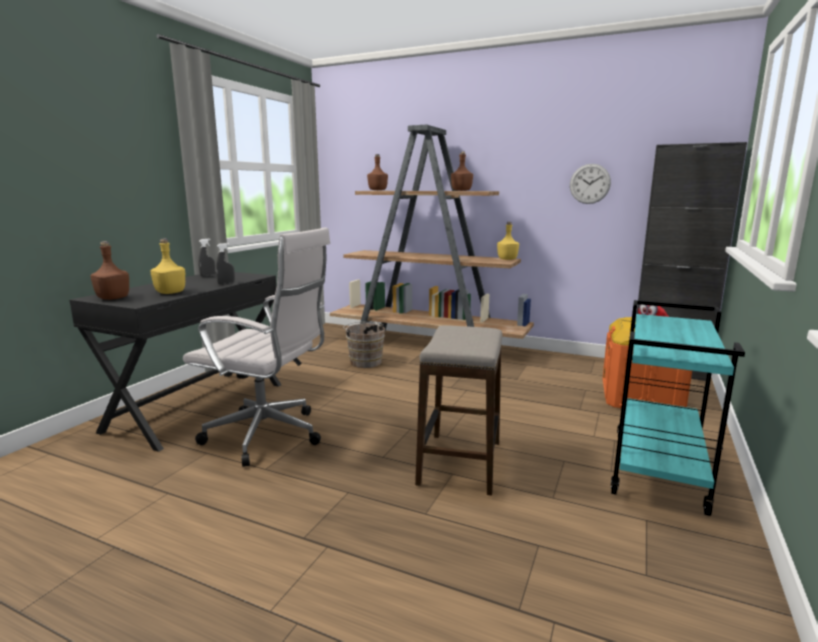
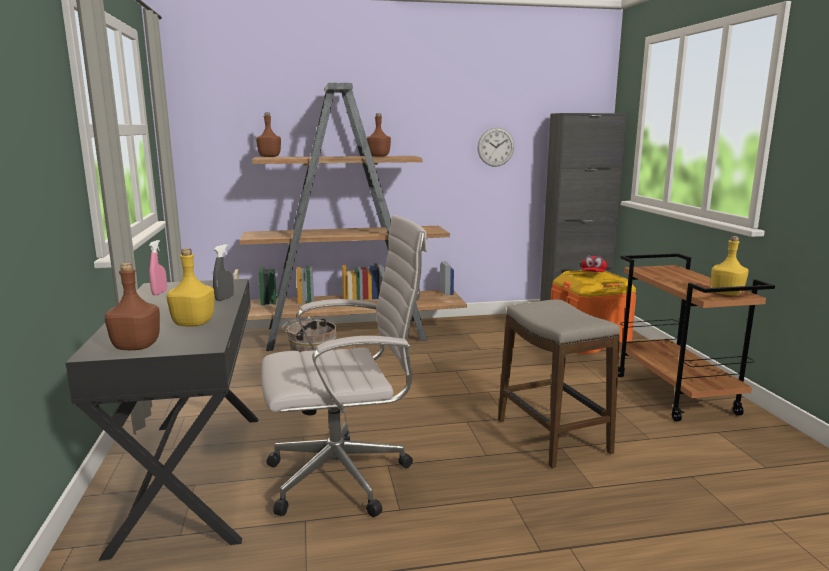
camera: 35 degrees left, 0 degrees up
(207, 276) = (159, 293): grey spray bottle -> pink spray bottle
(507, 259) = (430, 227): yellow bottle -> yellow bottle (726, 293)
(659, 471) = (676, 395): turquoise cart -> brown cart

